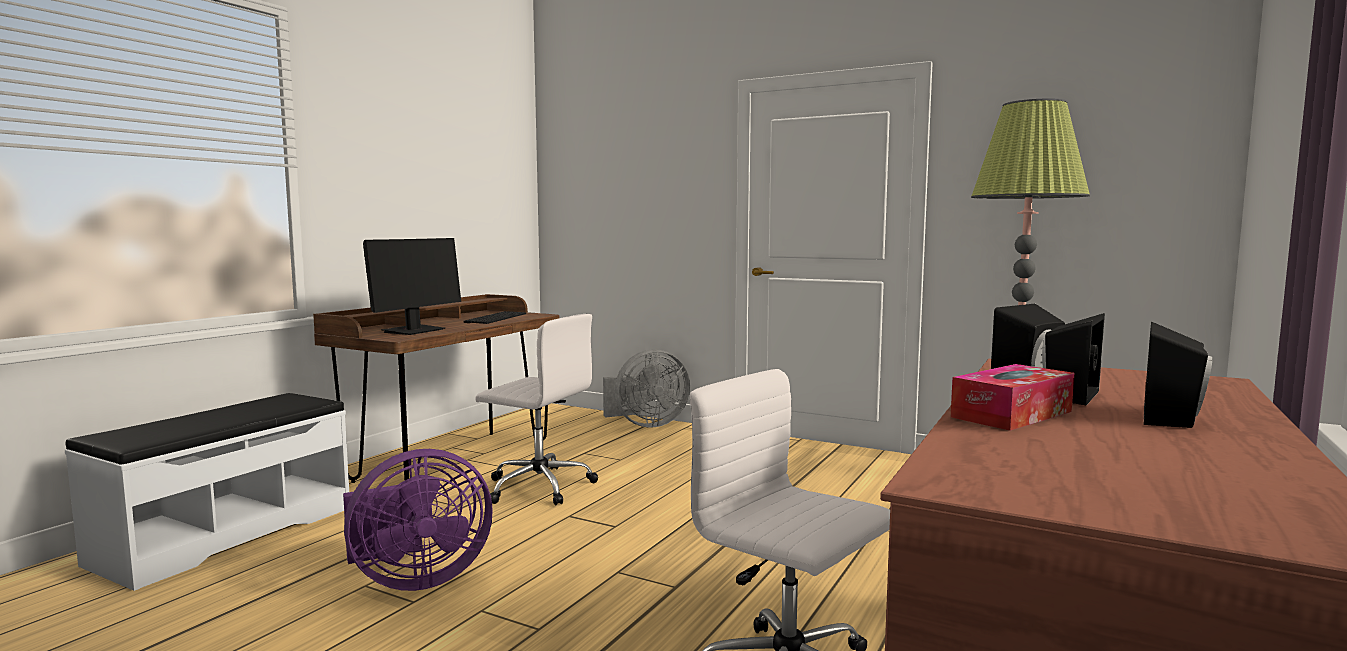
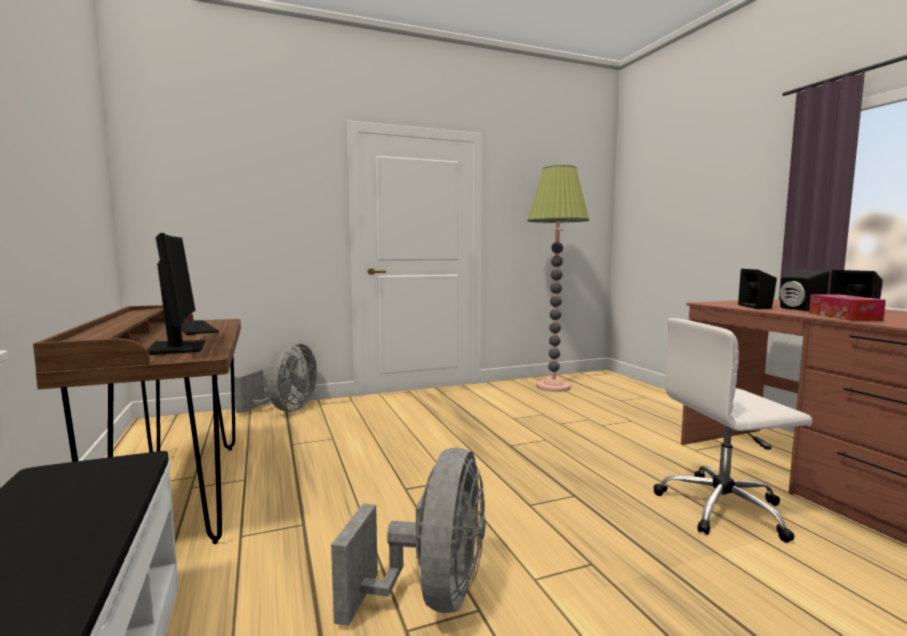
camera: 50 degrees left, 0 degrees up
(415, 579) = (432, 595): purple fan -> grey fan
(538, 486) = (324, 480): white office chair -> none

